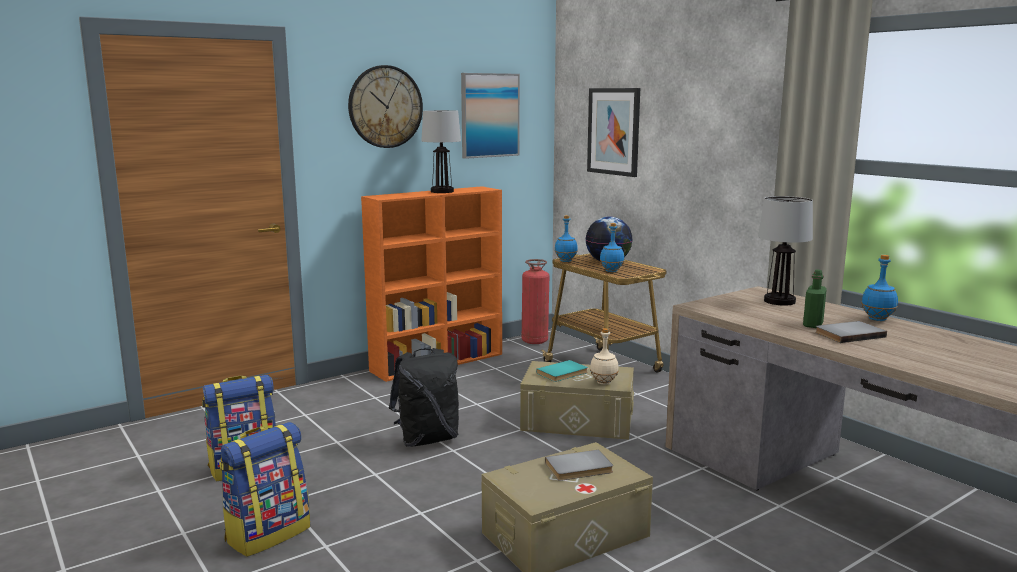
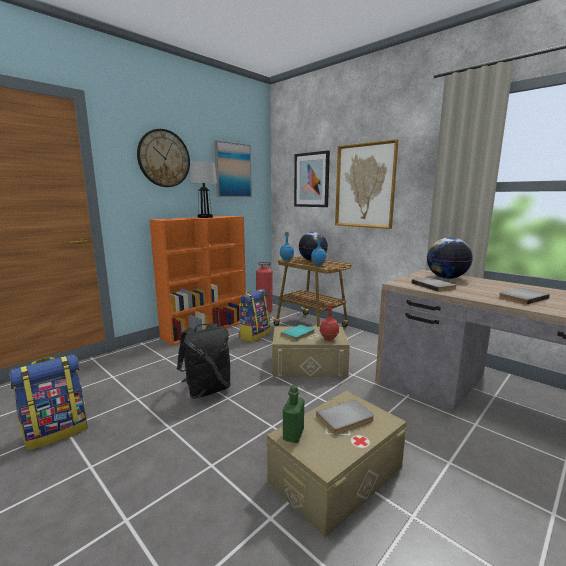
camera: 10 degrees left, 0 degrees up
(268, 533) = (69, 511): backpack -> backpack (254, 335)
(603, 382) = (328, 339): beige bottle -> red bottle
(689, 148) = (365, 186): none -> picture
(745, 312) = (434, 286): none -> grey book
(779, 301) = (446, 278): table lamp -> globe
(813, 324) = (489, 292): green bottle -> green bottle (293, 435)
(878, 319) = (523, 286): blue bottle -> none

